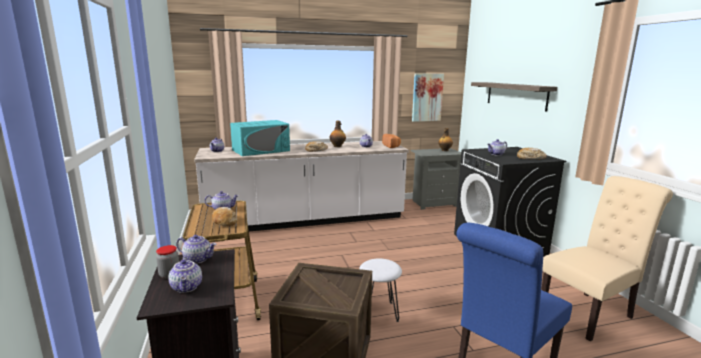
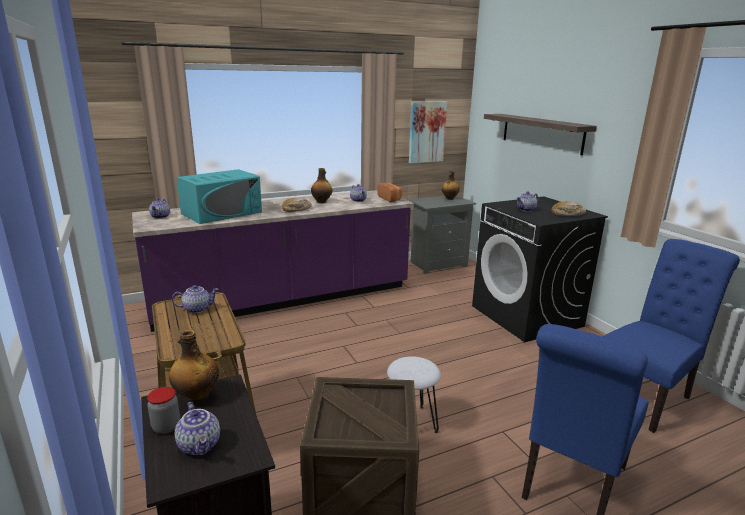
camera: 10 degrees left, 5 degrees up
(198, 259) = (197, 396): teapot -> bottle
(224, 221) = (207, 329): bread -> none
(306, 220) = (284, 299): white counter -> purple counter
(590, 313) = (645, 396): beige chair -> blue chair

